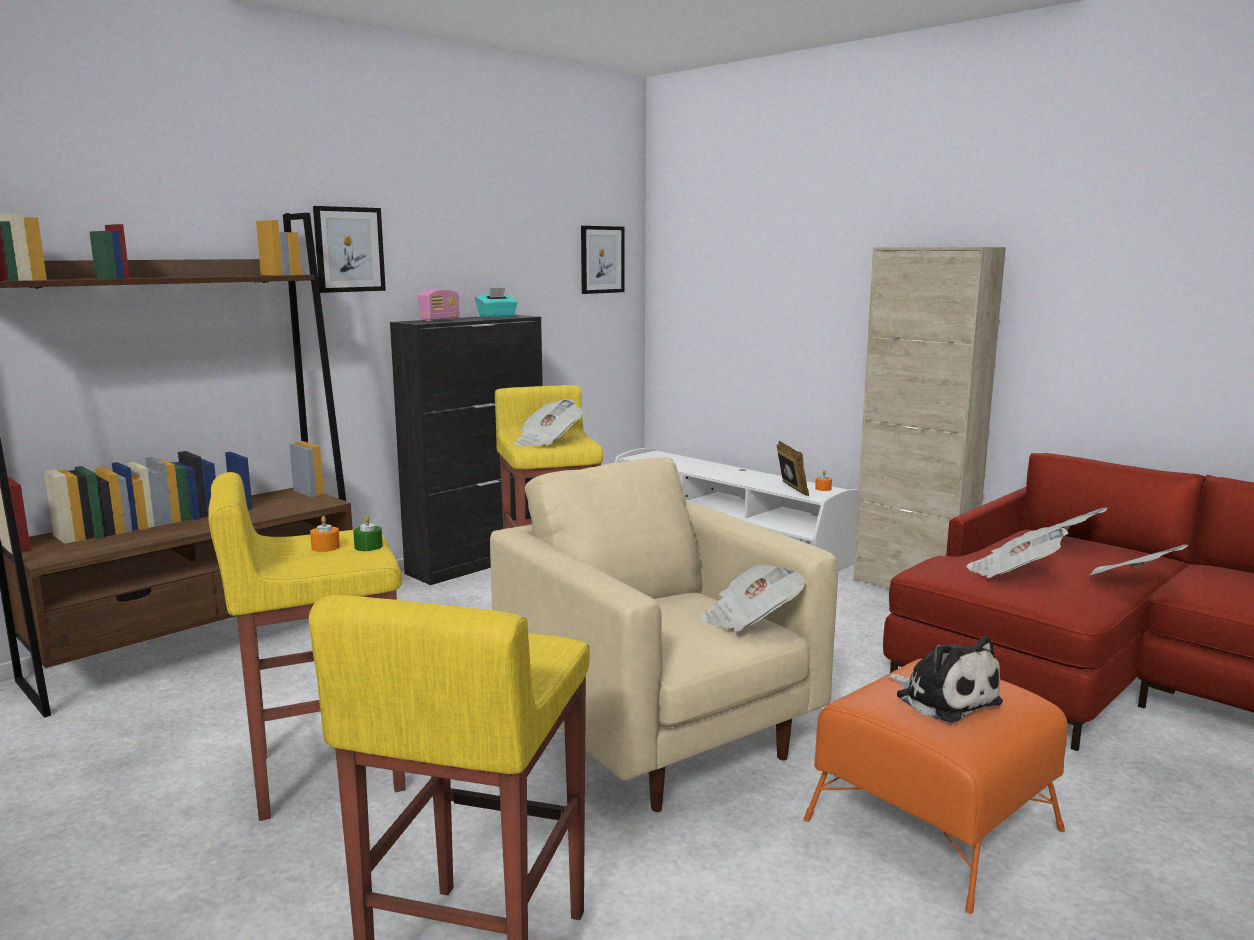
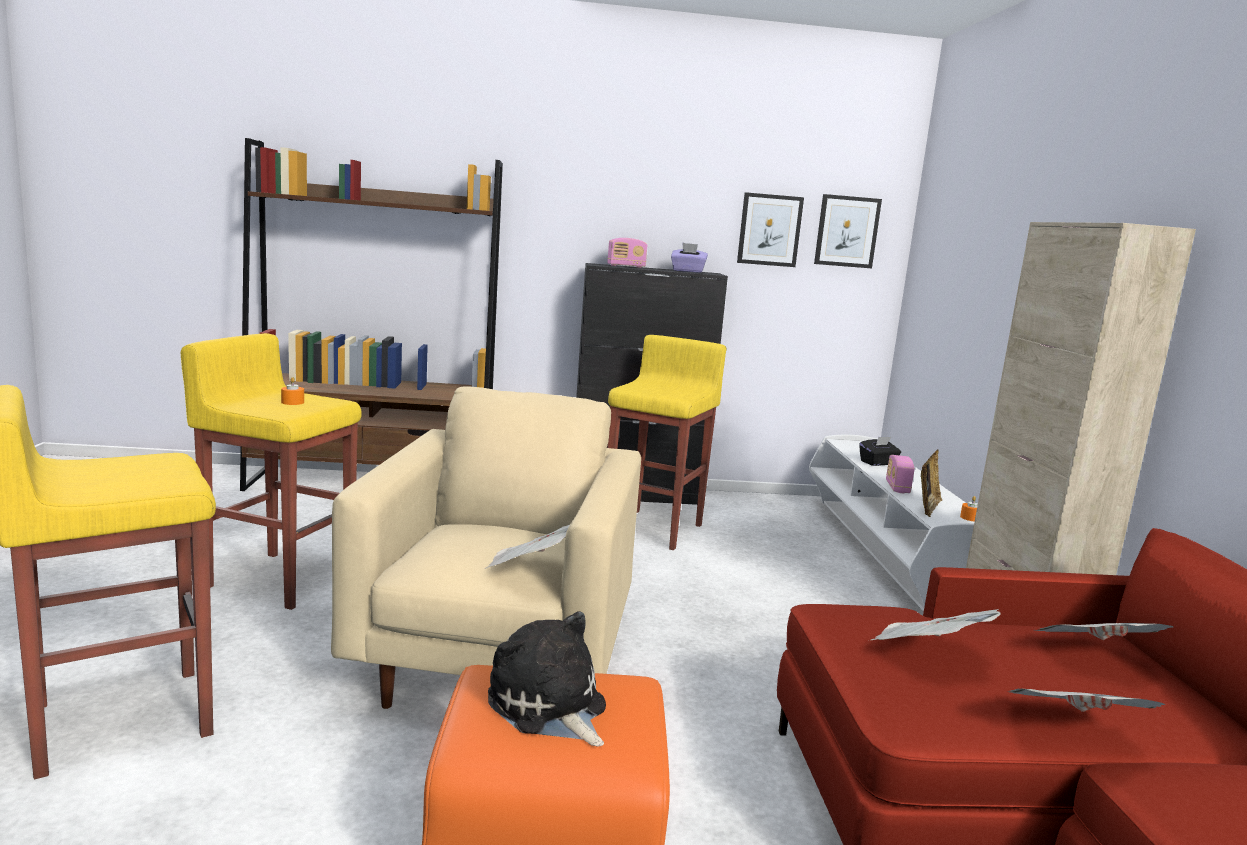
camera: 40 degrees right, 0 degrees up
(349, 249) = (559, 197): picture -> picture (769, 230)
(368, 546) = (311, 408): green candle -> none
(497, 317) = (687, 271): turquoise tissue box -> purple tissue box
(547, 441) = (658, 389): newspaper -> none
(693, 467) = (878, 463): none -> black tissue box
(744, 481) = (897, 487): none -> radio
(943, 698) = (549, 707): plush toy -> plush toy turned 135 degrees clockwise

